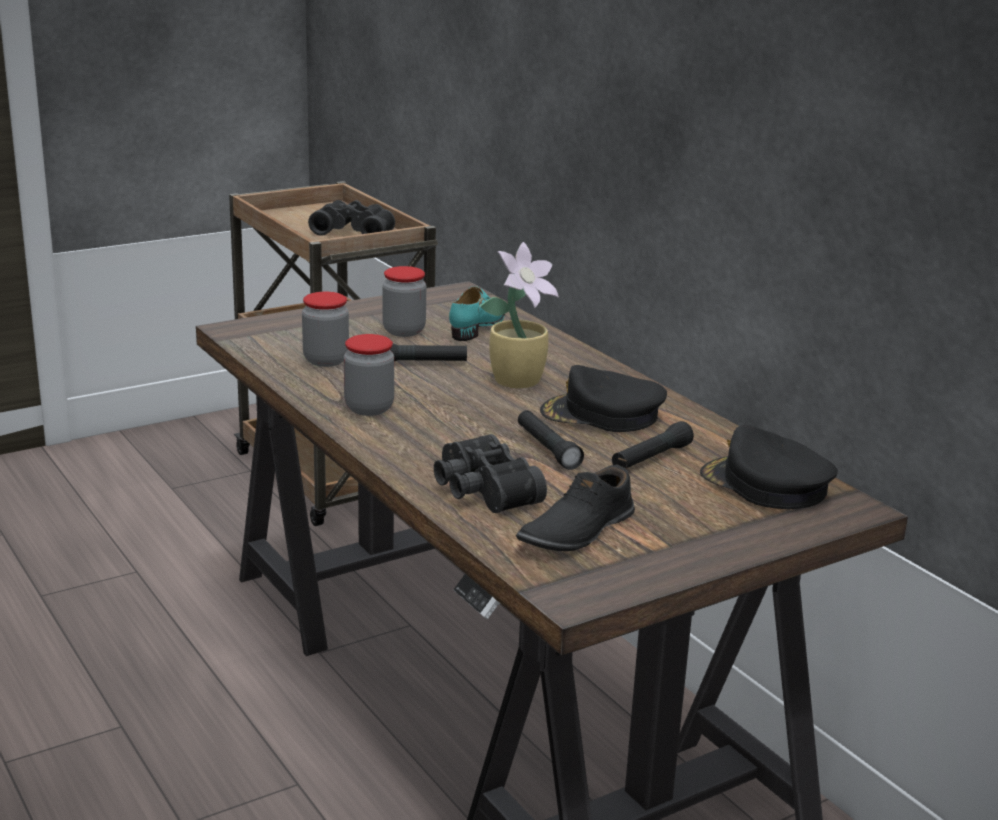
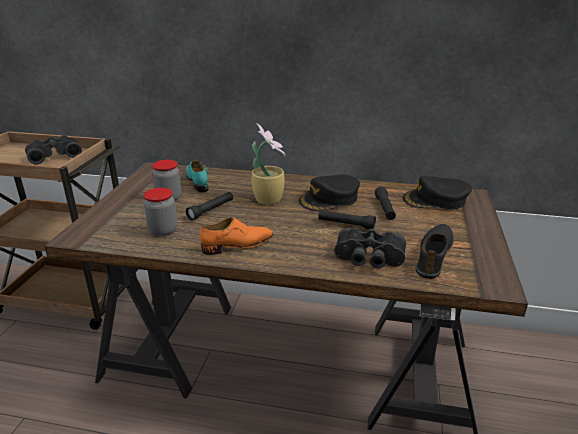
camera: 45 degrees left, 5 degrees up
(369, 408) = (238, 245): jar -> orange shoe
(576, 530) = (434, 255): black shoe -> black shoe turned 150 degrees counterclockwise

